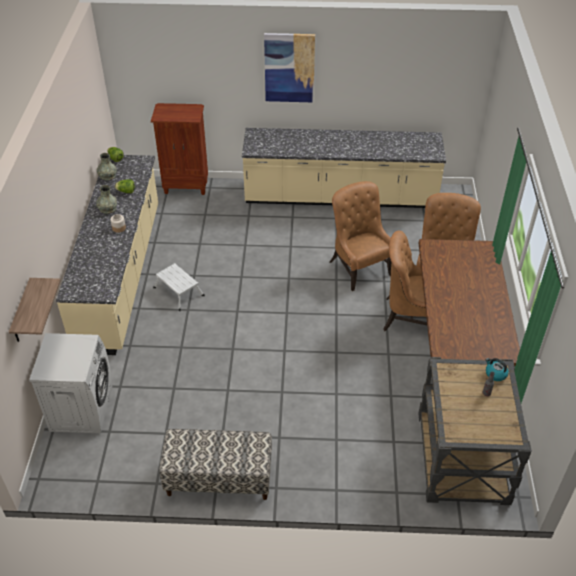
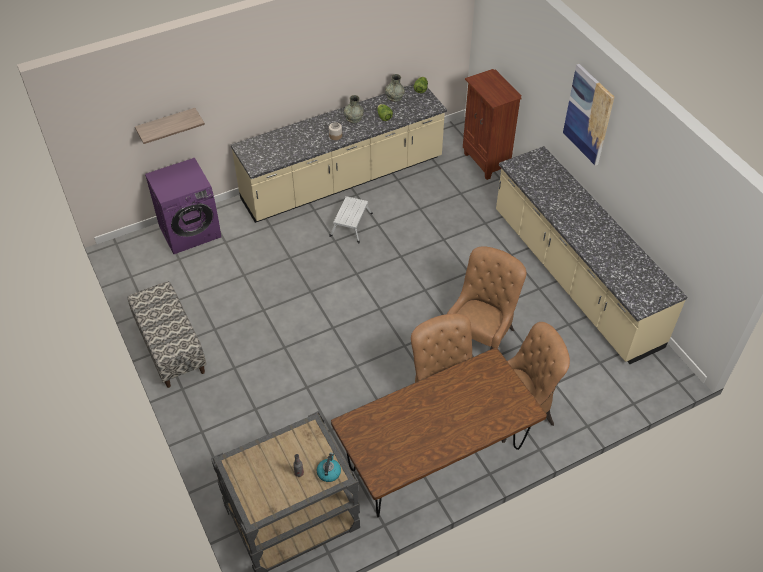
camera: 60 degrees right, 5 degrees up
(82, 409) = (190, 232): white washing machine -> purple washing machine

